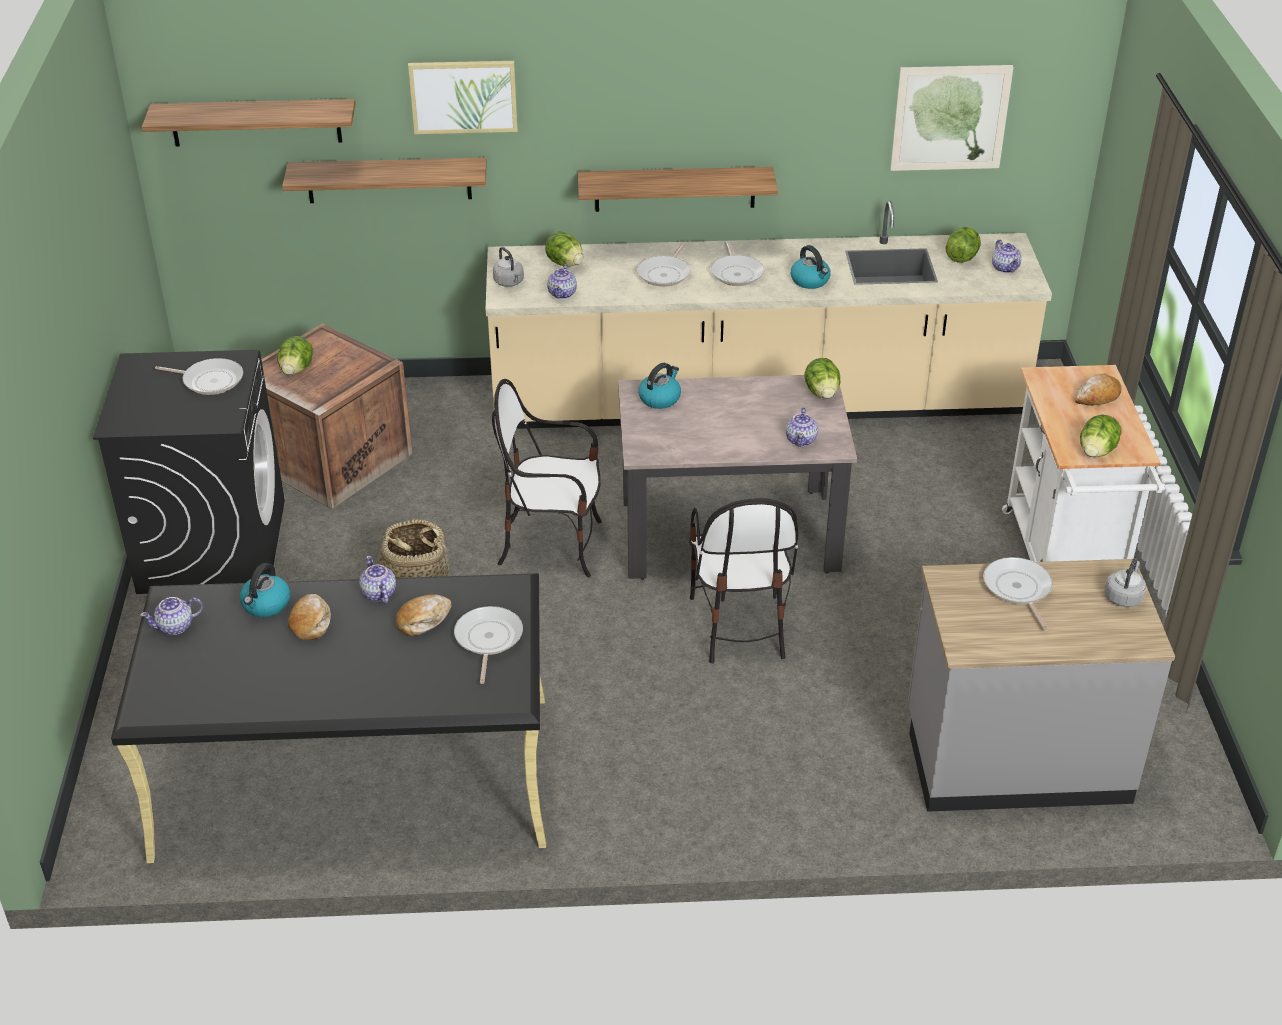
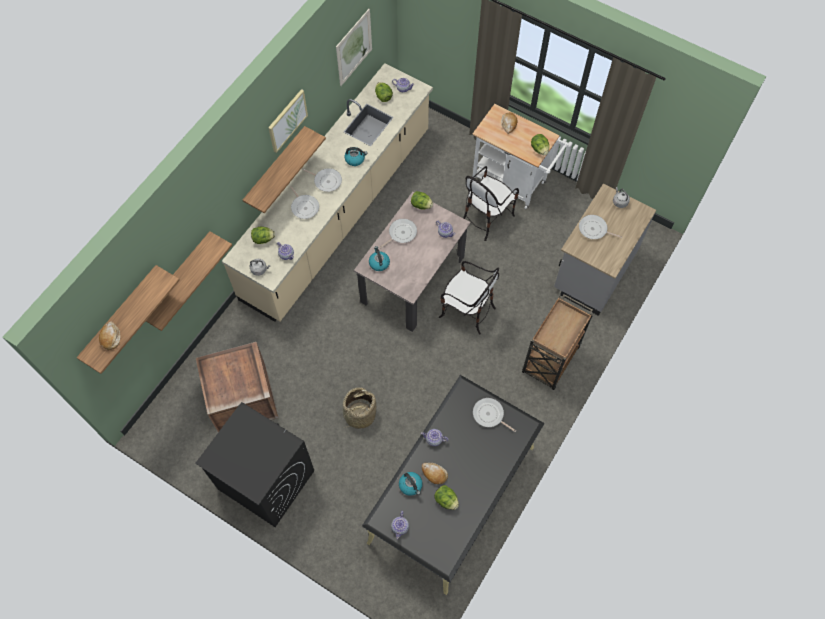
camera: 55 degrees left, 25 degrees up
(210, 380) = (251, 434): frying pan -> frying pan (401, 233)
(296, 370) = (226, 388): lettuce -> lettuce (446, 500)
(423, 620) = (462, 431): bread -> bread (110, 337)
(463, 96) = (195, 218): picture -> picture (287, 120)
(552, 545) = (370, 346): chair -> chair (486, 217)
(753, 786) = (550, 361): none -> brown cart

